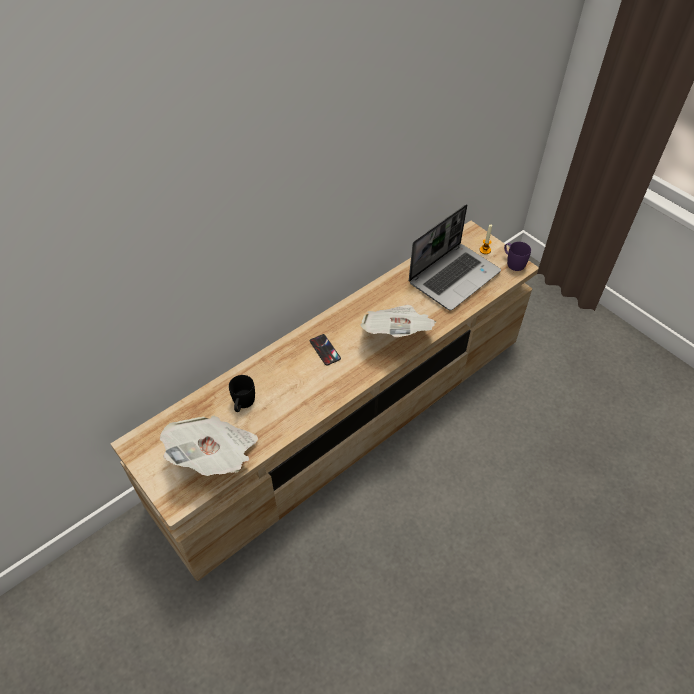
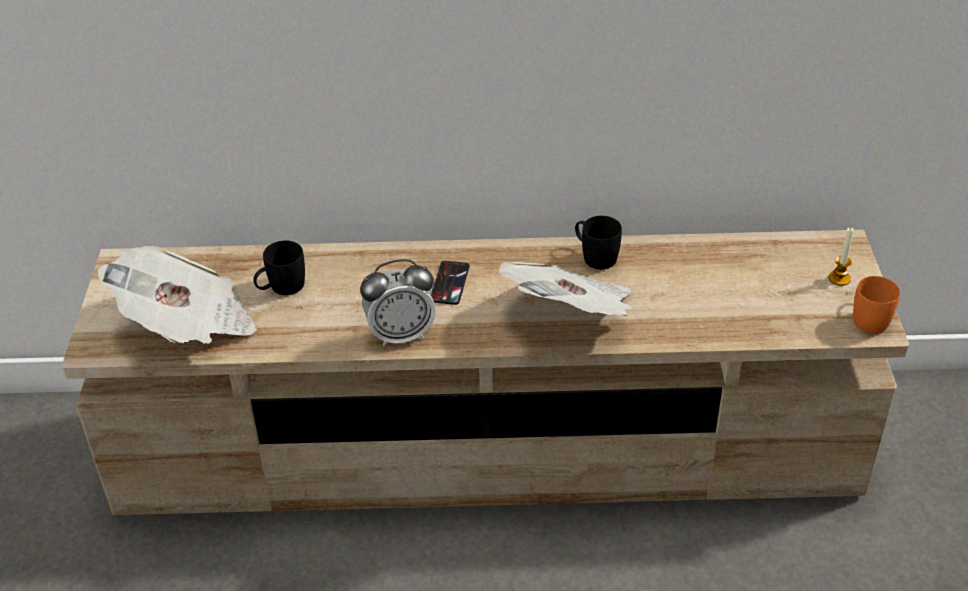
camera: 40 degrees right, 10 degrees down
(331, 392) = (401, 334): none -> alarm clock
(376, 296) = (594, 256): none -> black mug
(454, 276) = (745, 288): laptop -> none
(513, 262) = (869, 316): purple mug -> orange mug

